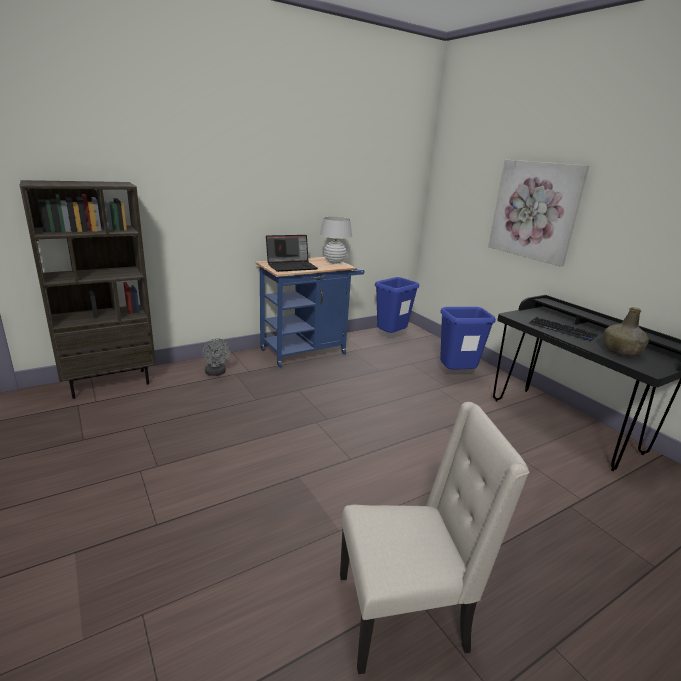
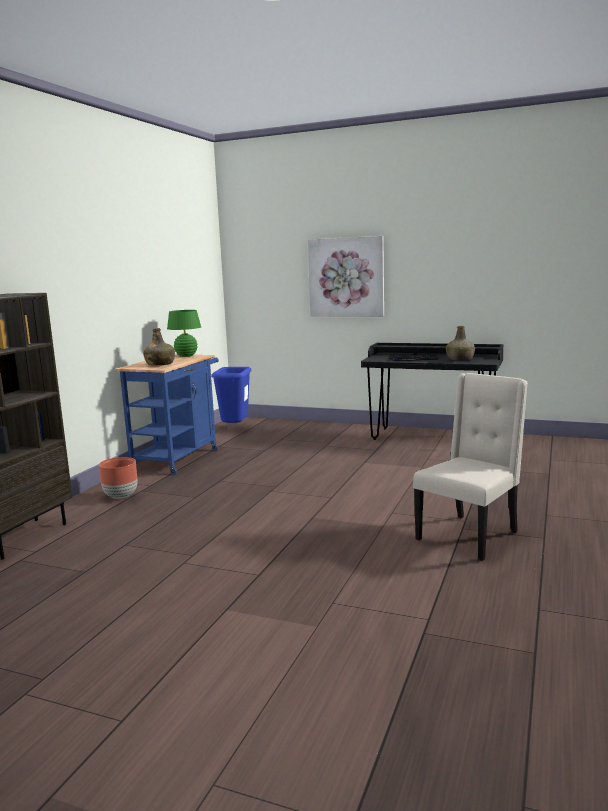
camera: 35 degrees left, 10 degrees down
(216, 373) = (121, 496): grey fan -> brown planter
(292, 266) = (160, 364): laptop -> green bottle
(334, 262) = (186, 355): white table lamp -> green table lamp
(457, 375) = (326, 435): blue trash can -> none

